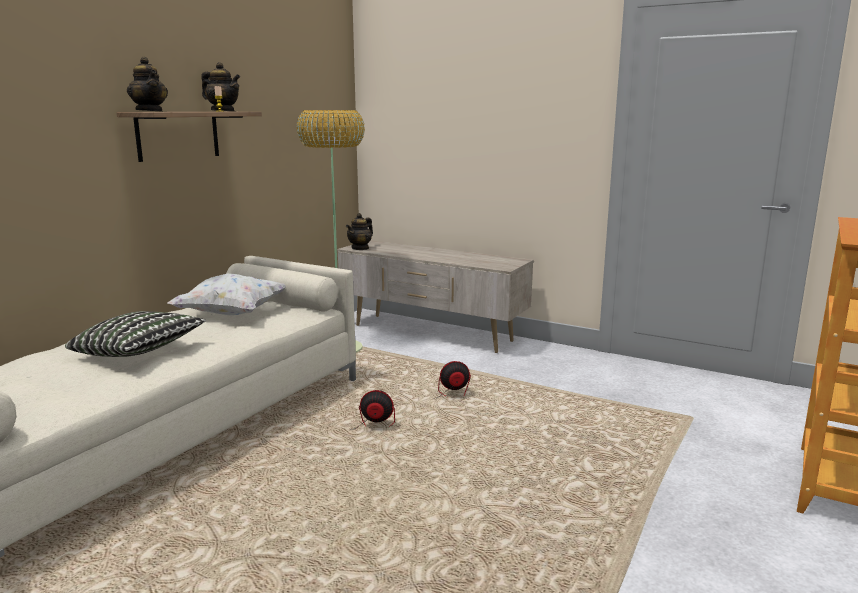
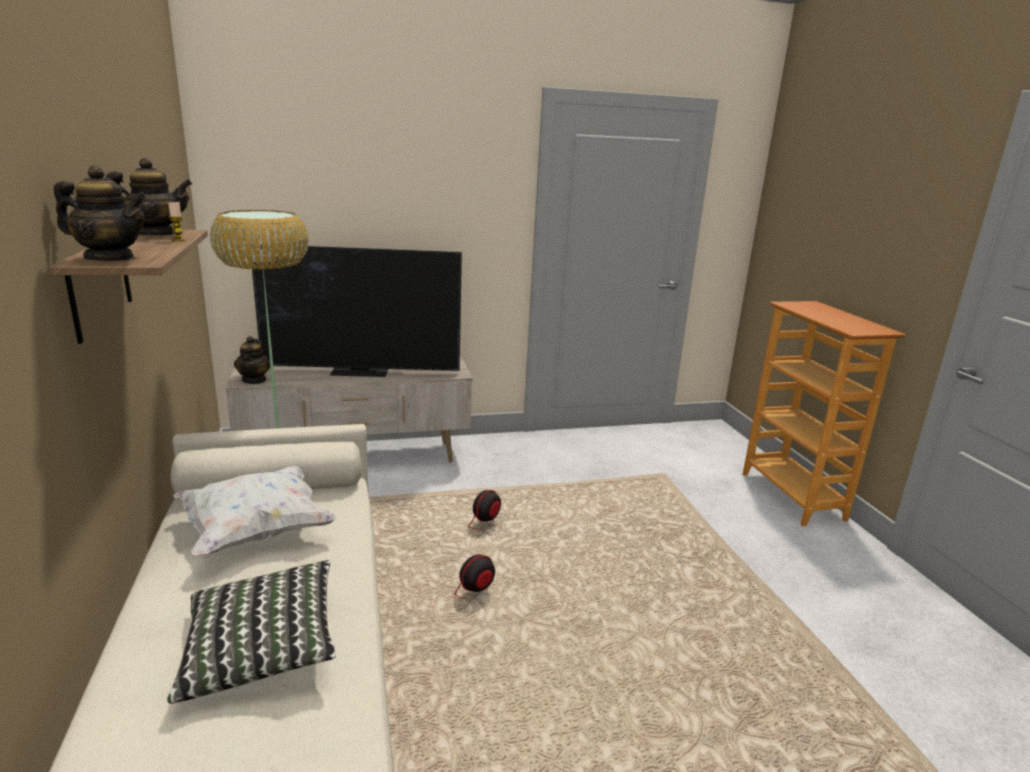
camera: 45 degrees left, 5 degrees up
(436, 254) = (361, 371): none -> television

